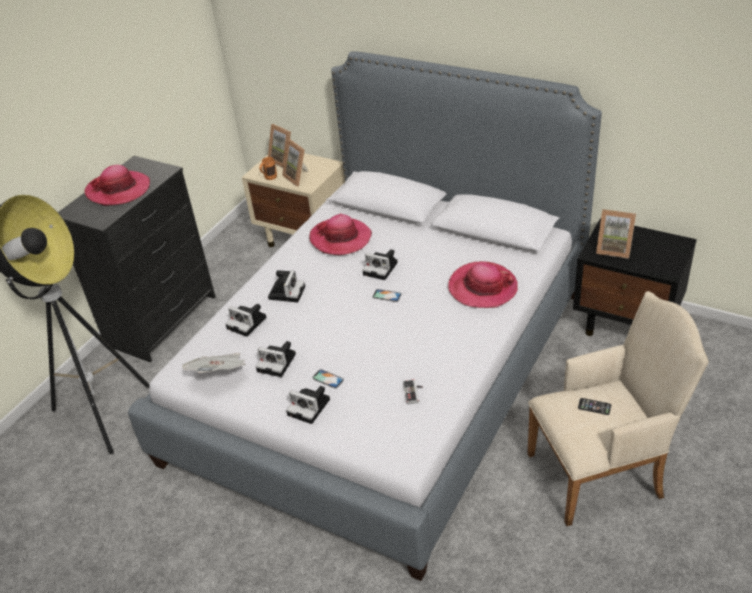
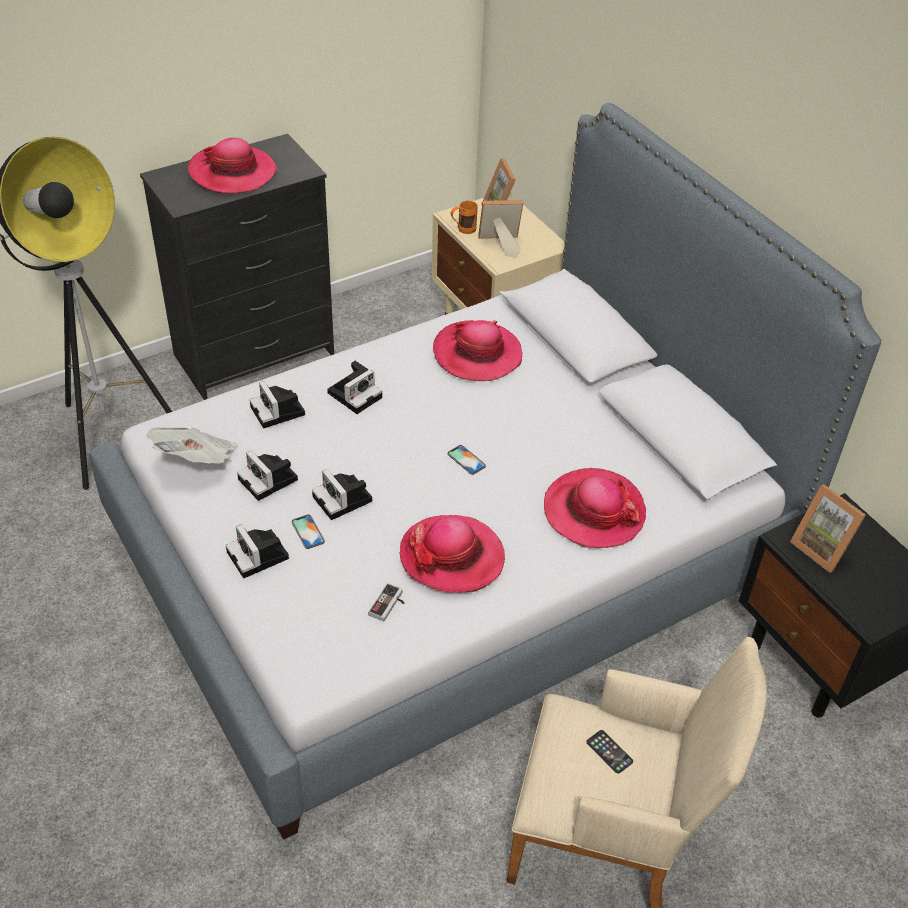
camera: 25 degrees right, 5 degrees up
(298, 177) = (499, 245): picture frame -> picture frame turned 90 degrees clockwise
(382, 268) = (491, 420): camera -> camera (344, 500)
(426, 349) = (452, 557): none -> hat

